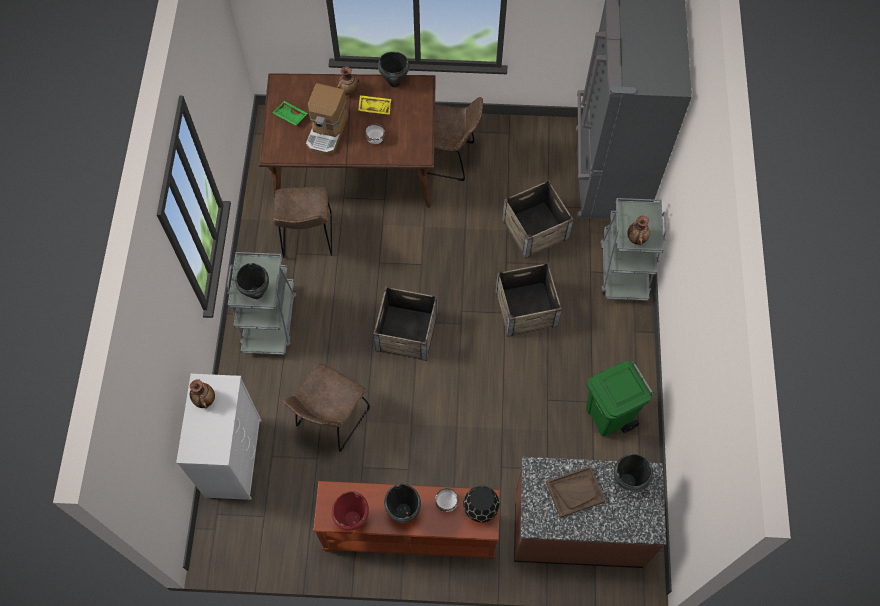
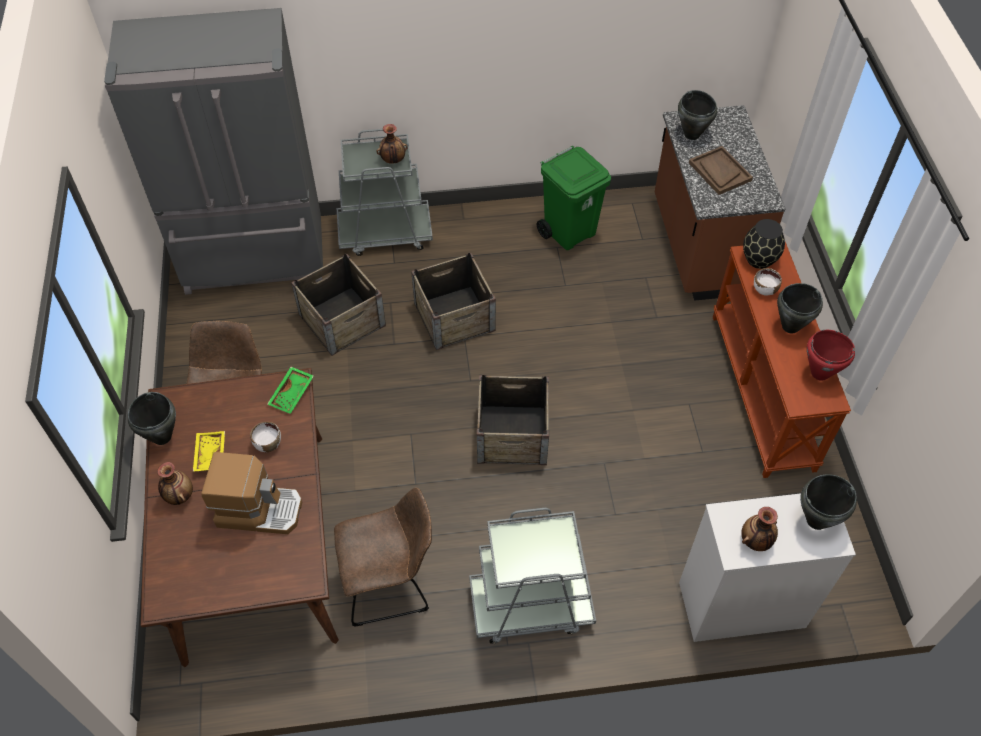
camera: 100 degrees left, 10 degrees down
(256, 293) = (554, 544): black cooking pot -> black cooking pot (817, 521)
(290, 116) = (231, 570): green tray -> green tray (292, 394)
(331, 420) = (654, 498): brown chair -> none

